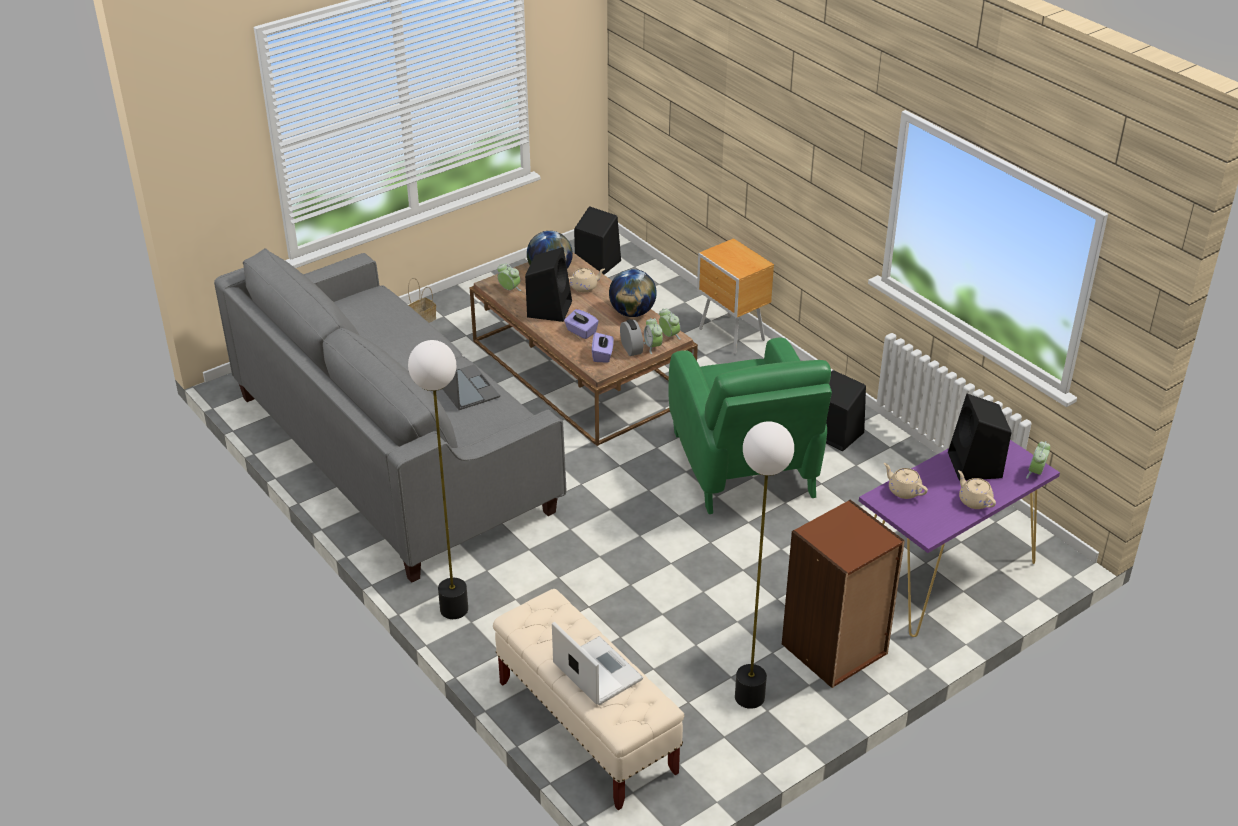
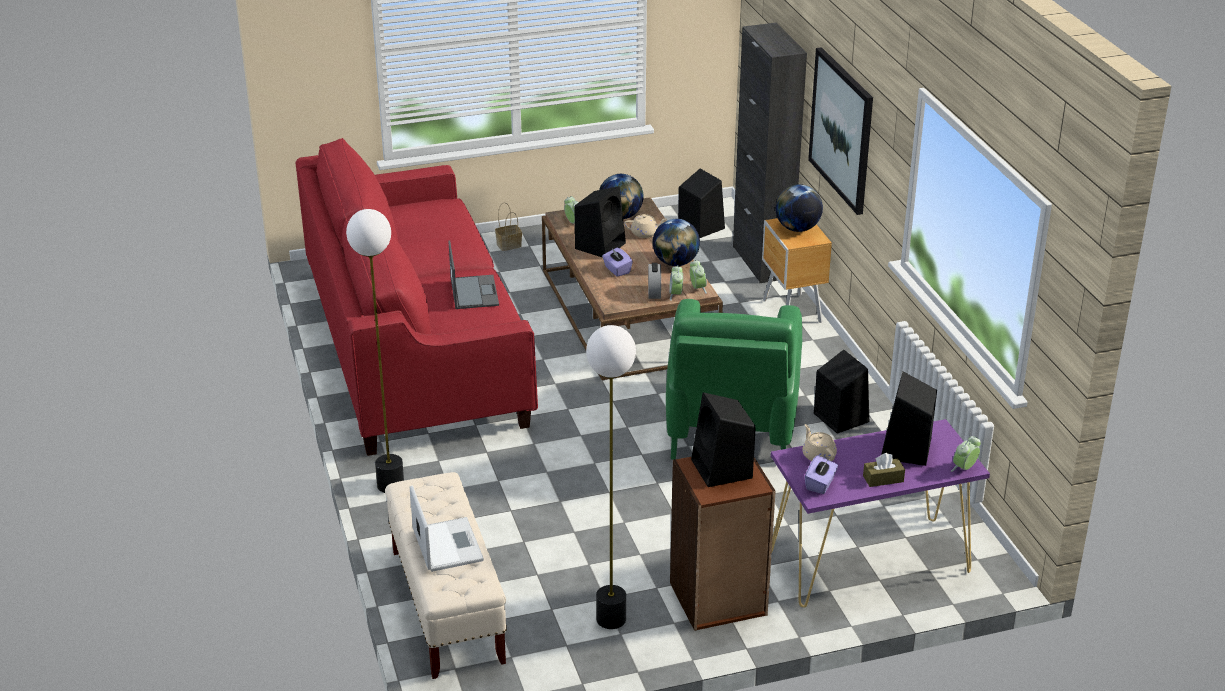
camera: 20 degrees right, 5 degrees down
(394, 454) = (416, 349): grey sofa -> red sofa
(602, 355) = (624, 293): purple tissue box -> purple tissue box (820, 484)
(675, 289) = (762, 262): none -> black cabinet
(734, 256) = (797, 228): none -> globe
(780, 155) = (842, 129): none -> picture
(844, 530) = (723, 470): none -> black speaker
(974, 501) = (883, 479): beige teapot -> brown tissue box

